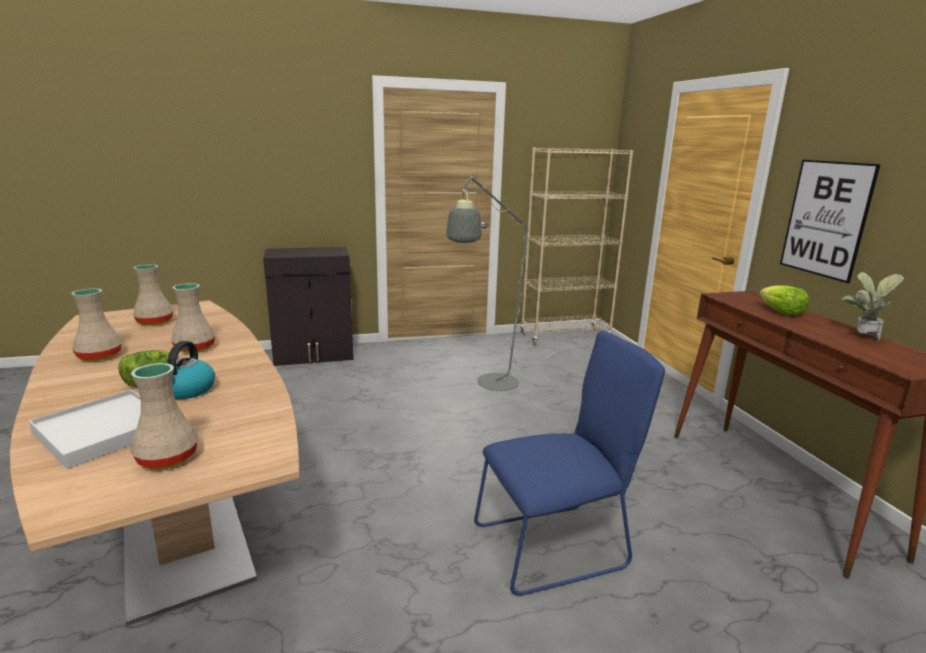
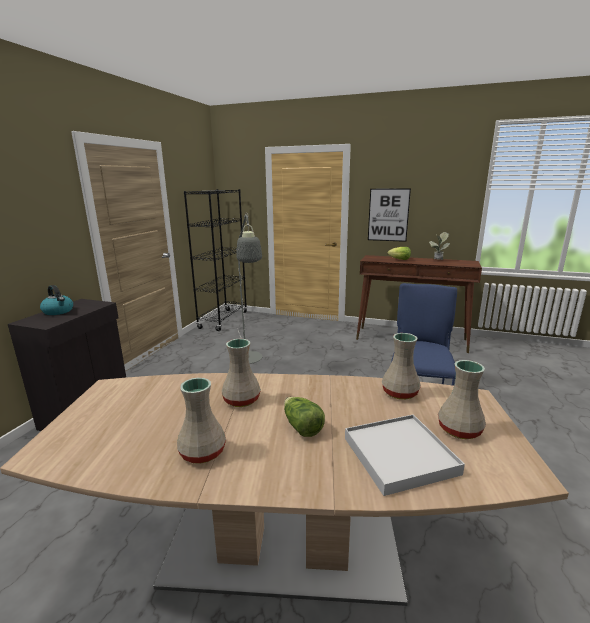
camera: 55 degrees left, 0 degrees up
(154, 322) = (128, 414): beige vase -> beige vase (399, 393)
(187, 390) = (340, 412): kettle -> kettle (58, 311)
(565, 337) = (223, 320): beige bookcase -> black bookcase

